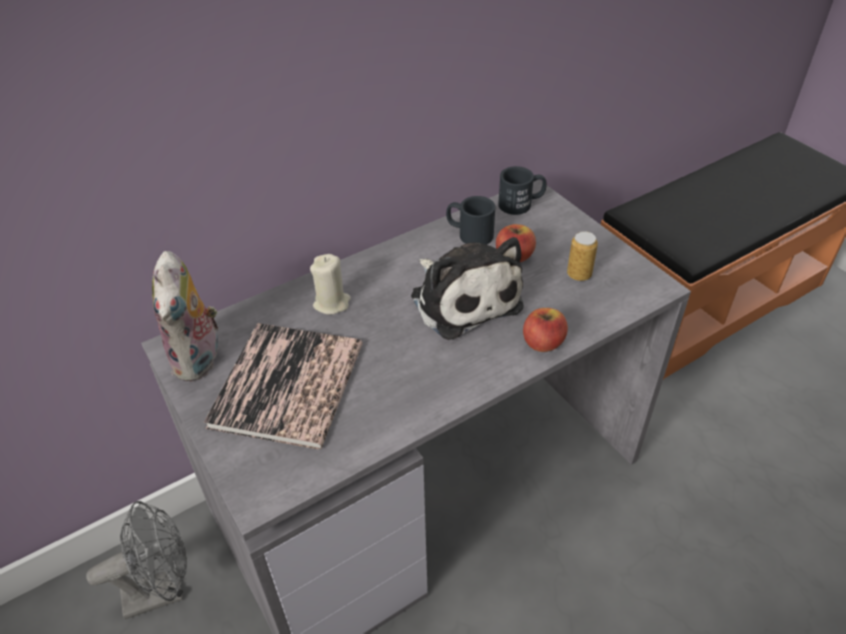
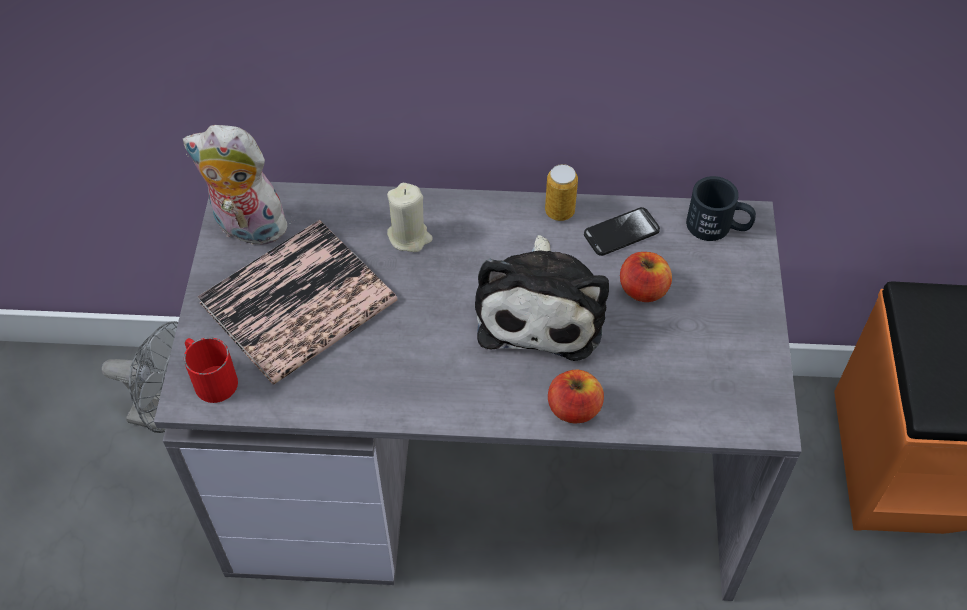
camera: 35 degrees right, 10 degrees up
(200, 360) = (246, 228): plush toy -> plush toy turned 75 degrees clockwise
(263, 474) = (210, 378): none -> red mug
(469, 233) = (621, 233): black mug -> phone
(579, 274) = (692, 354): can -> can (559, 211)

